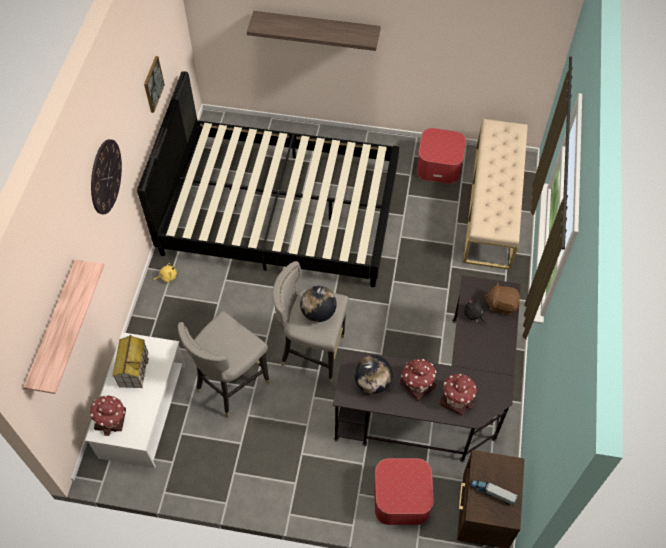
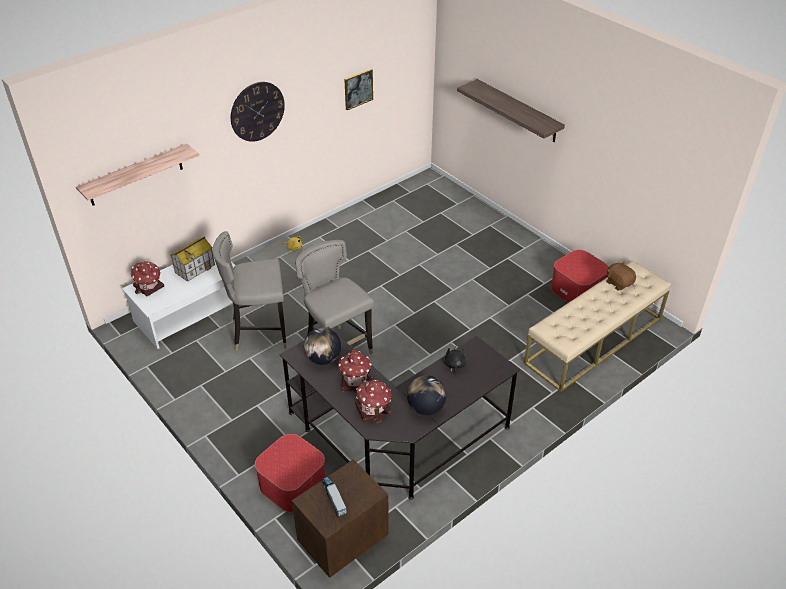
camera: 40 degrees right, 15 degrees down
(280, 212) = (415, 253): black bed -> none
(318, 313) = (338, 295): globe -> globe (426, 408)
(501, 304) = (485, 373): brown plush toy -> brown plush toy (619, 283)

